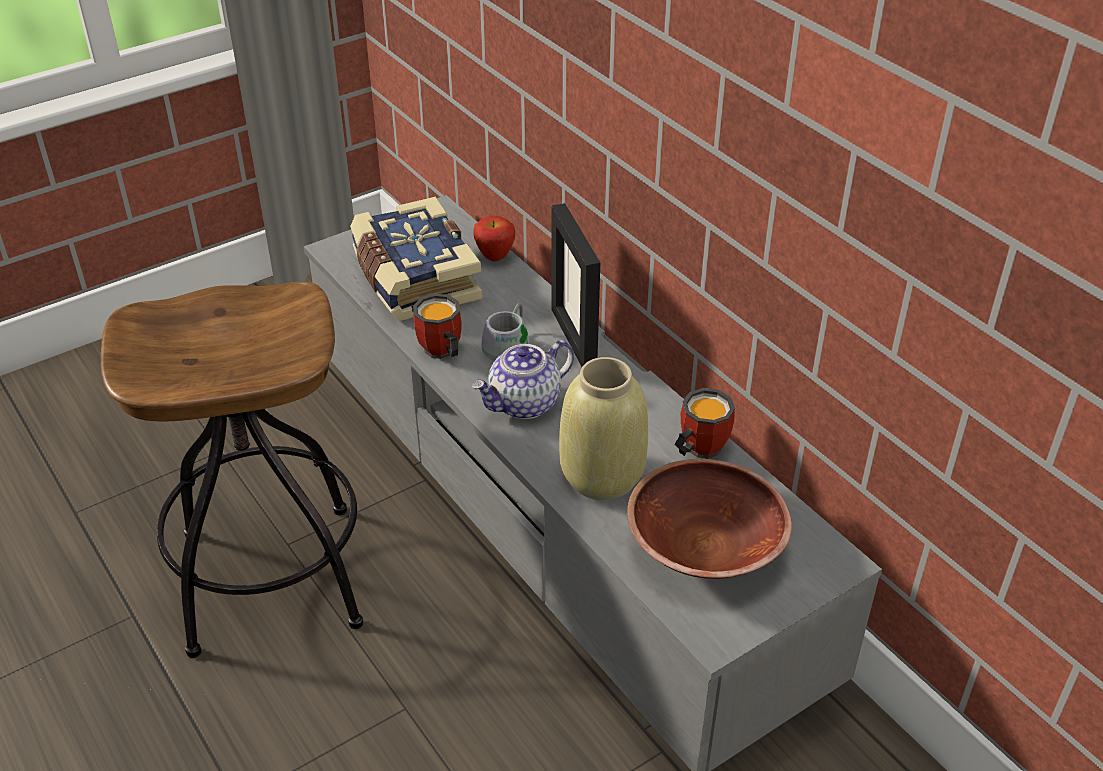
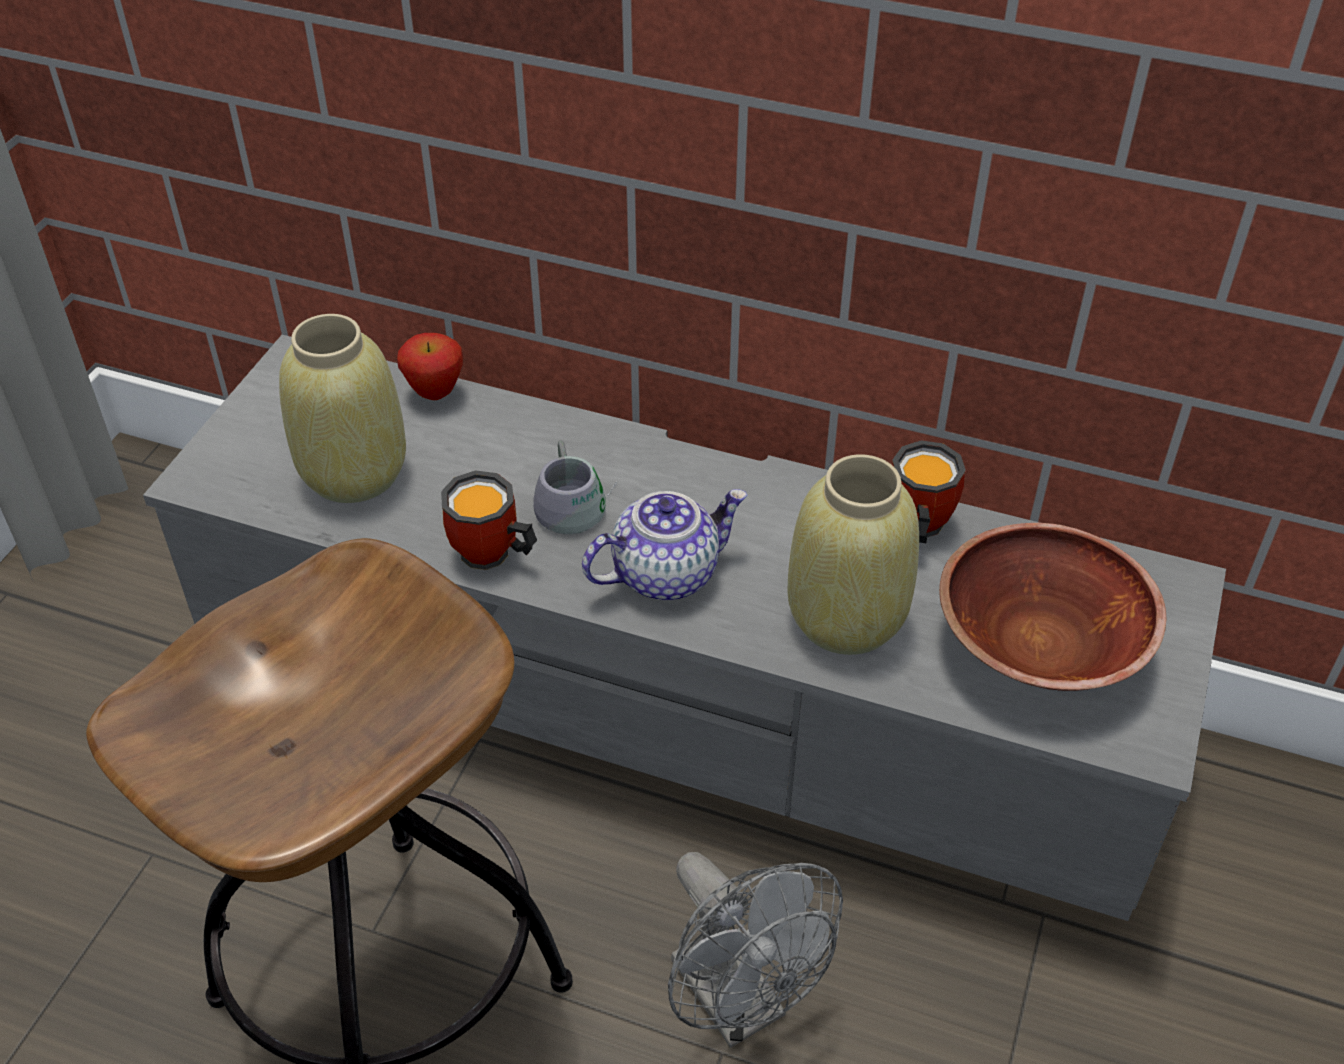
camera: 35 degrees left, 5 degrees up
(413, 279) = (354, 471): book -> beige vase
(438, 690) = (740, 1004): none -> grey fan
(524, 404) = (665, 572): teapot -> teapot turned 135 degrees counterclockwise
(575, 337) = (642, 455): picture frame -> none

